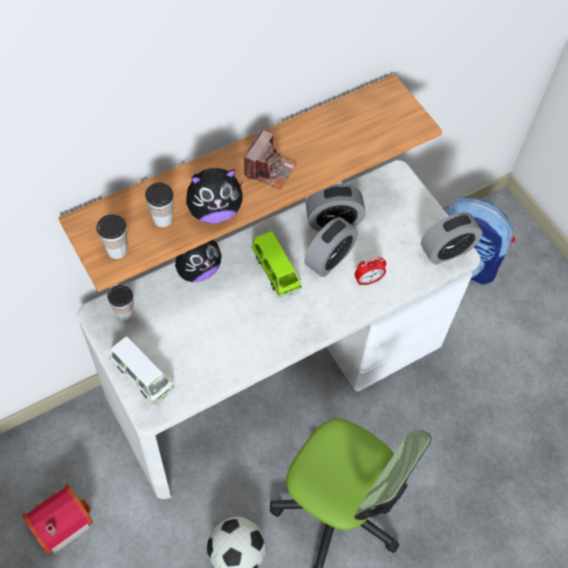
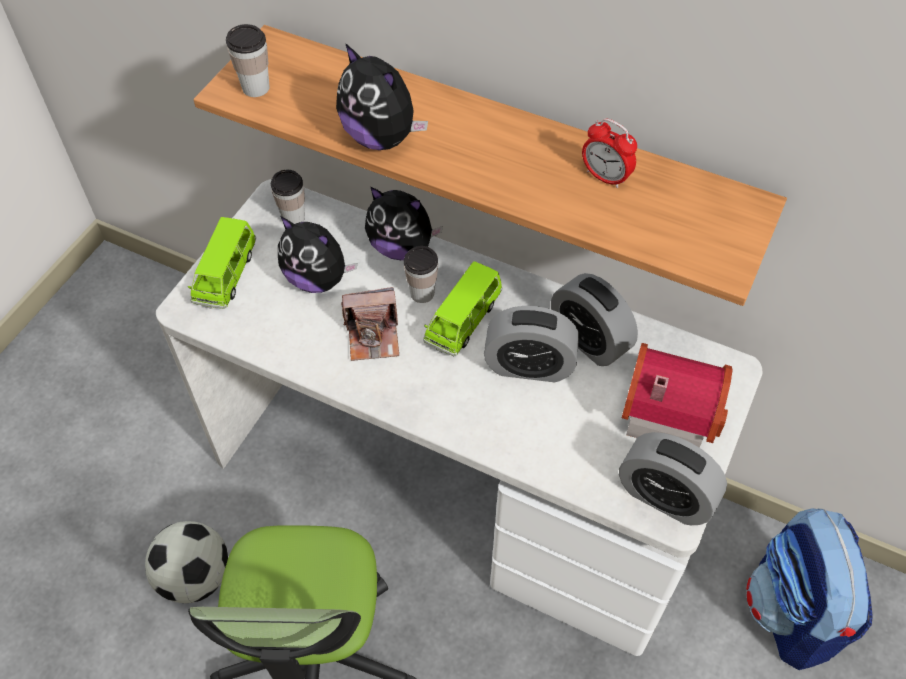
camera: 60 degrees right, 5 degrees down
(58, 522) = (135, 385): toy house -> toy house (666, 409)
(142, 375) = (226, 275): white toy car -> green toy car
(162, 219) = (330, 101): cup -> cup (422, 293)
(186, 327) = (318, 279): none -> plush toy
(269, 169) = (491, 153): camera -> camera (373, 336)
(368, 280) = (533, 426): alarm clock -> alarm clock (605, 177)

